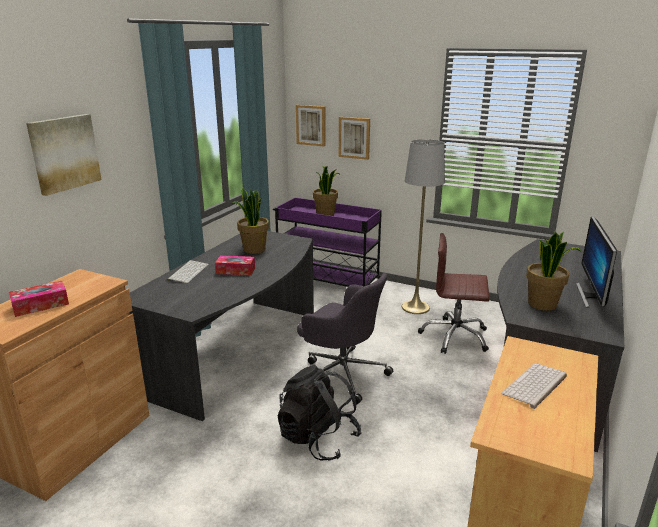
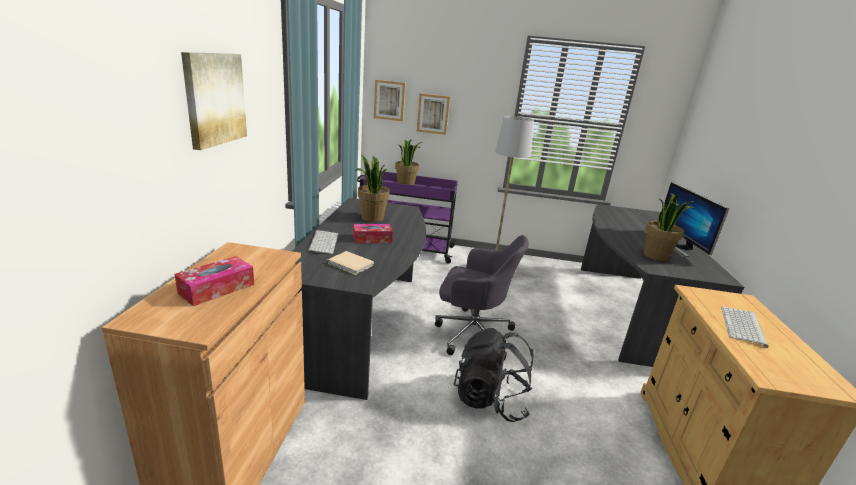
camera: 20 degrees left, 0 degrees up
(195, 294) = (351, 265): none -> beige book
(455, 336) = (541, 290): brown office chair -> none

